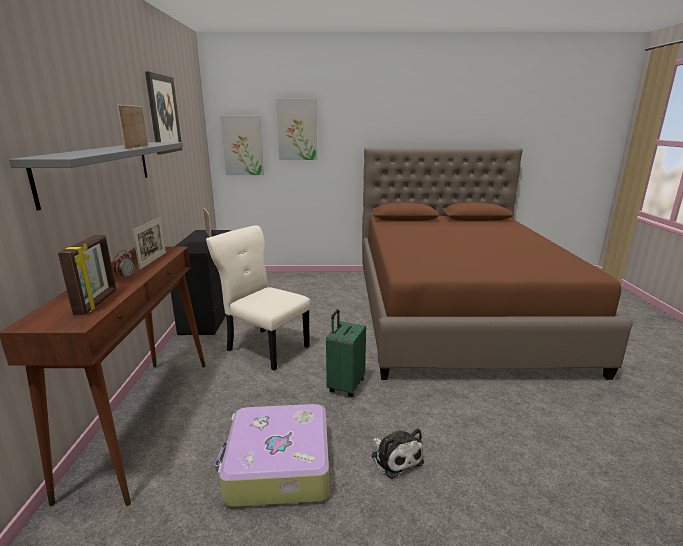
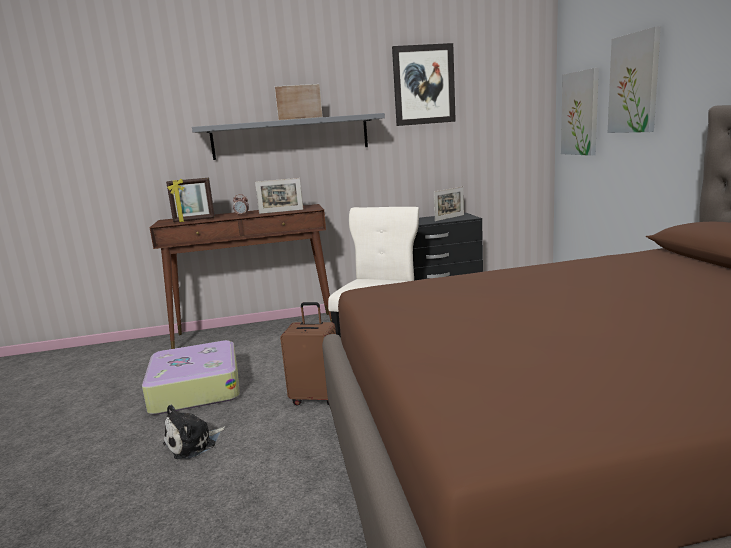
camera: 80 degrees right, 5 degrees down
(345, 386) = (316, 398): green suitcase -> brown suitcase

